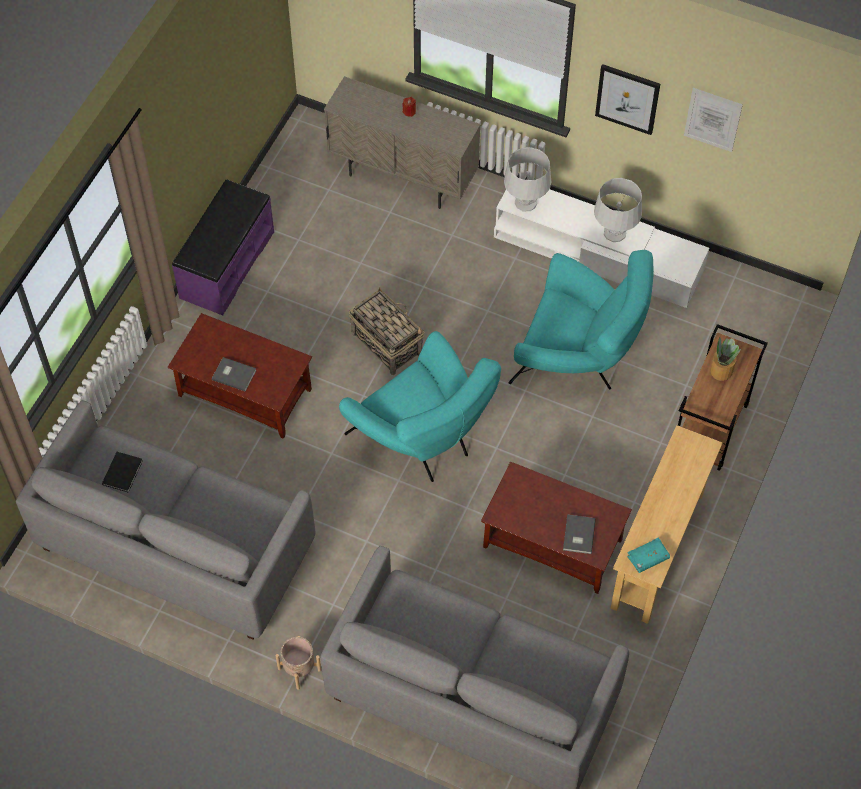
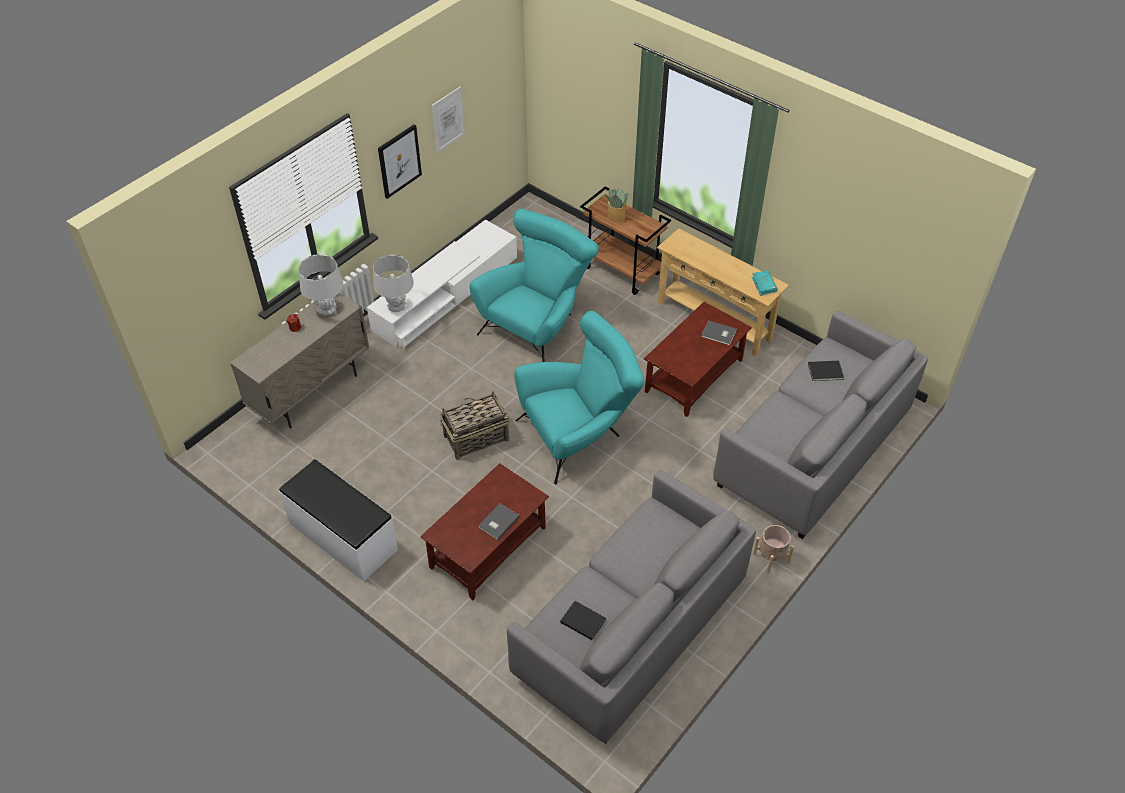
camera: 75 degrees left, 10 degrees down
(226, 264) = (342, 537): purple bench -> white bench
(538, 660) = (826, 372): none -> black book
(614, 233) = (450, 263): grey table lamp -> grey table lamp (326, 308)

